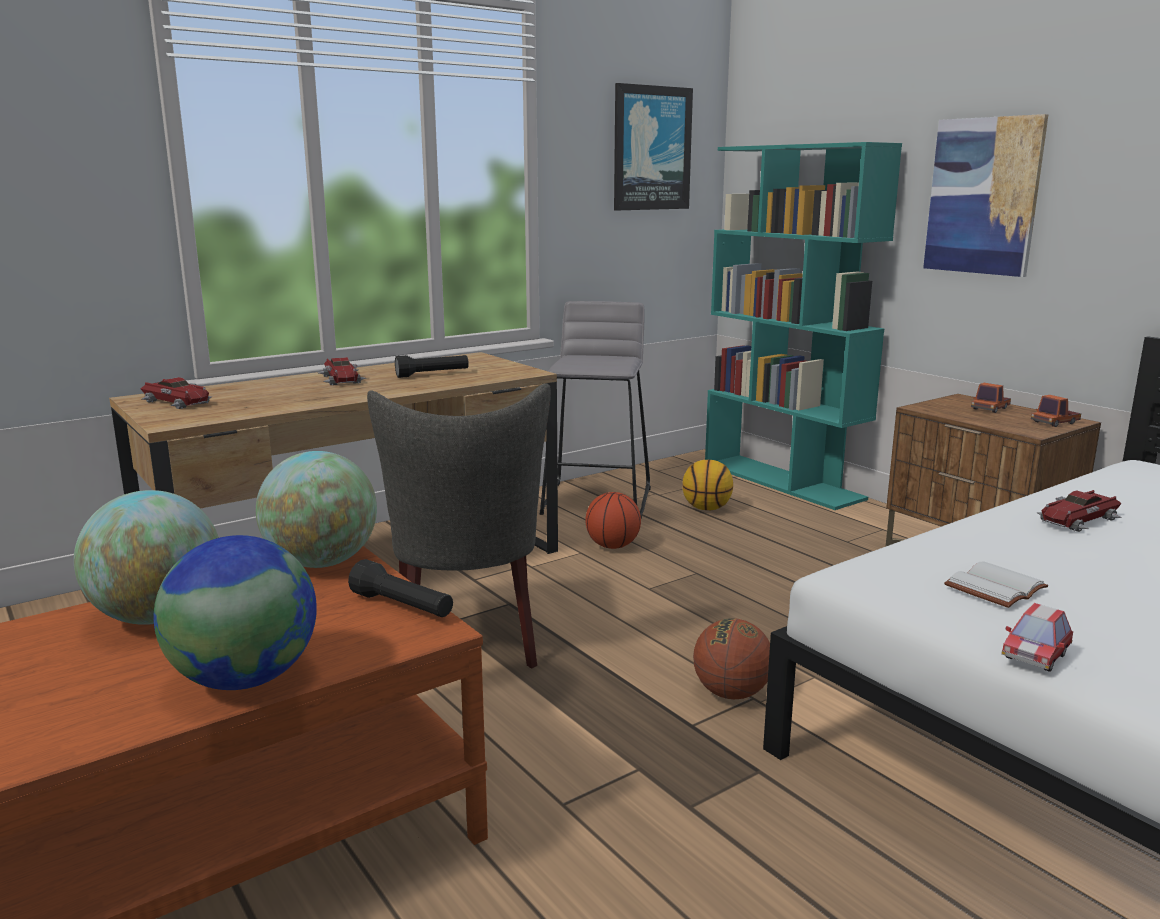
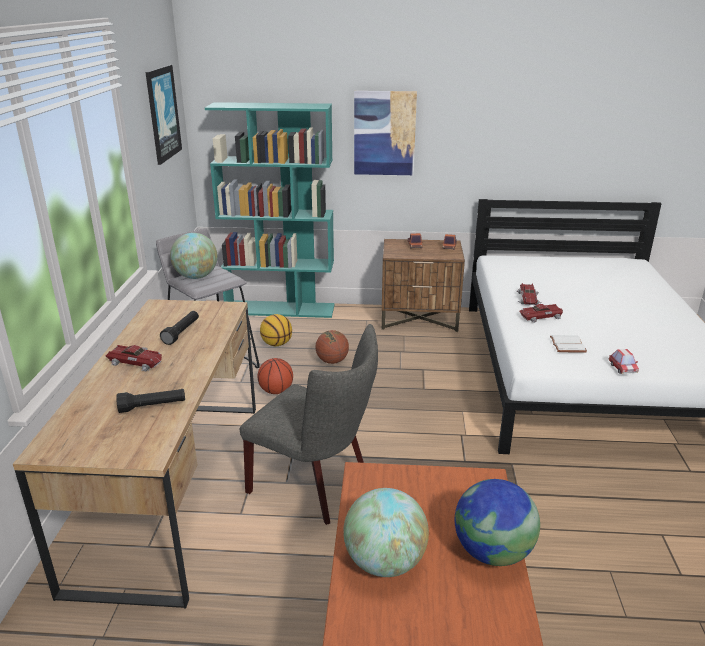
camera: 50 degrees left, 10 degrees up
(178, 402) = (88, 438): toy car -> toy car (541, 317)
(322, 563) = (368, 483): globe -> globe (196, 277)
(403, 607) = (454, 478): black flashlight -> black flashlight (153, 407)
(731, 693) = (452, 437): basketball -> basketball (332, 361)

